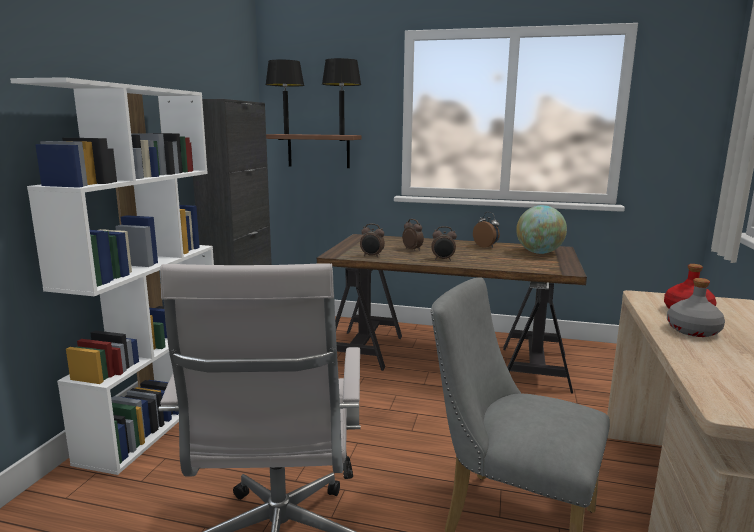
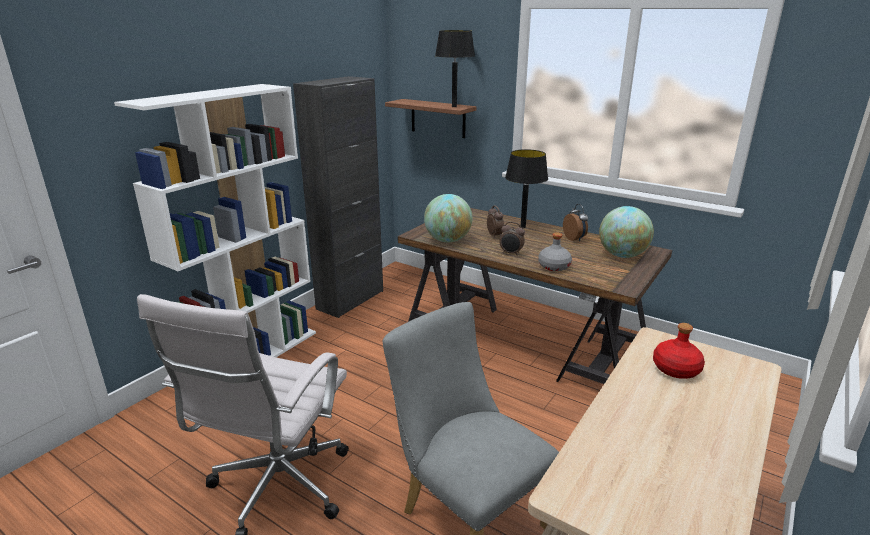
camera: 20 degrees right, 10 degrees up
(286, 134) = (406, 102): black table lamp -> black table lamp (523, 227)
(372, 256) = (448, 240): alarm clock -> globe
(692, 331) = (647, 395): grey bottle -> grey bottle (553, 266)

